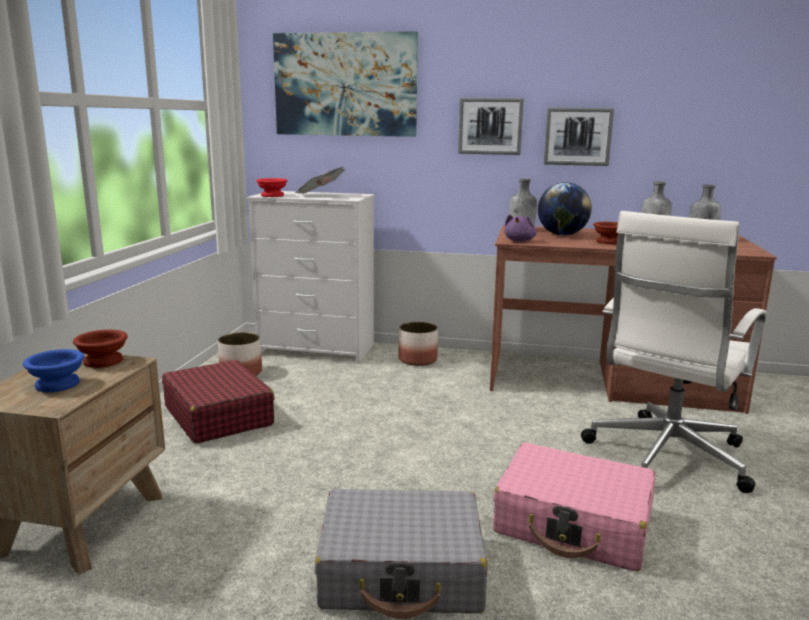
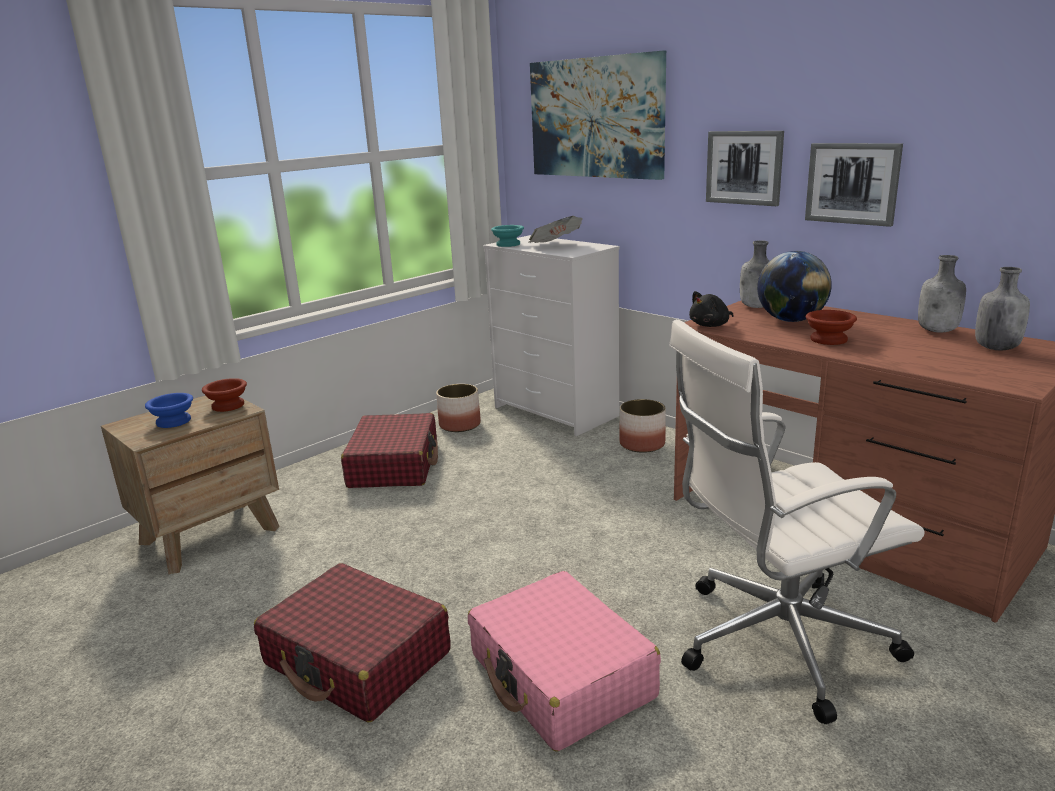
camera: 35 degrees right, 5 degrees up
(271, 195) = (507, 244): red bowl -> turquoise bowl
(402, 571) = (357, 659): grey suitcase -> red suitcase
(520, 241) = (711, 325): purple plush toy -> black plush toy

